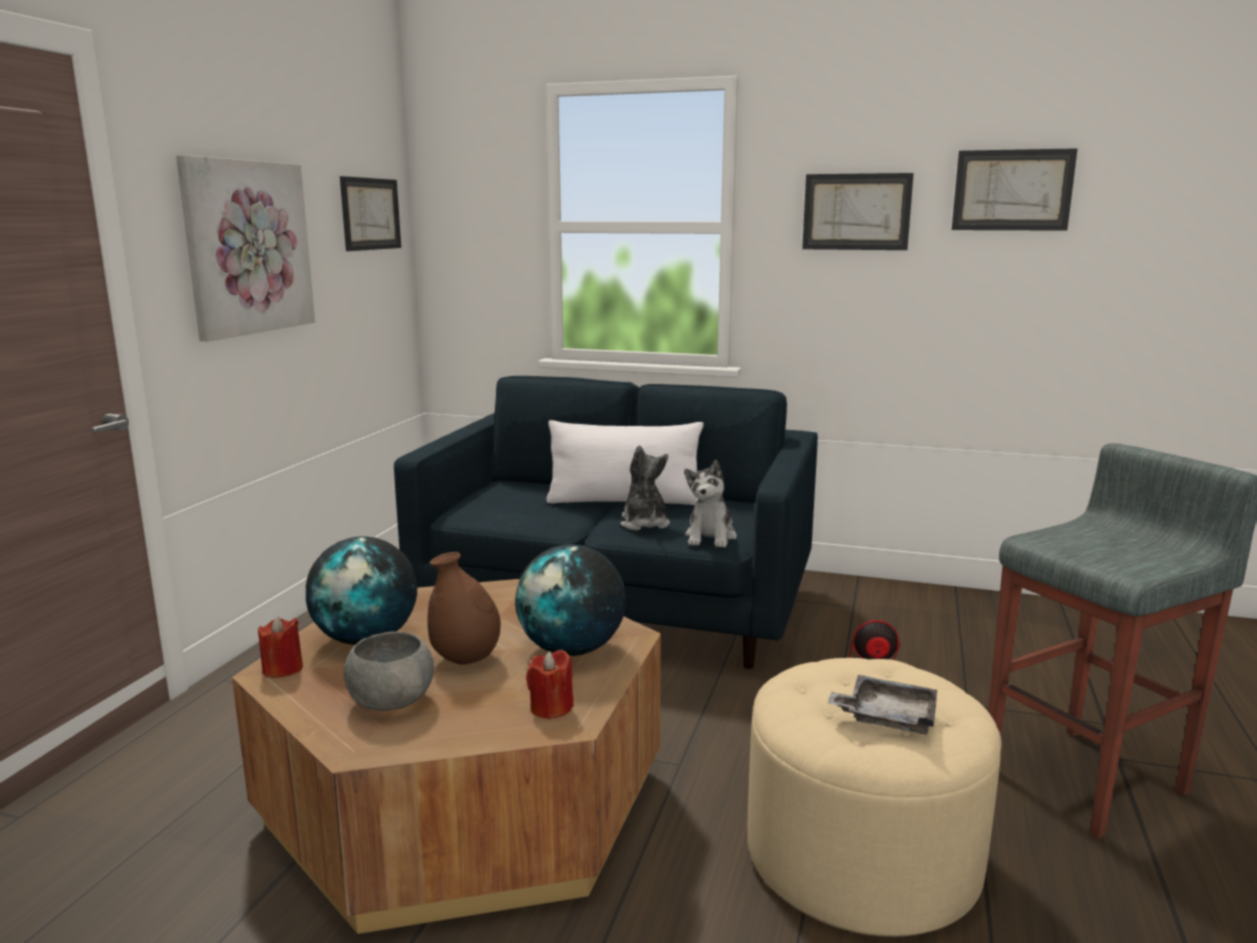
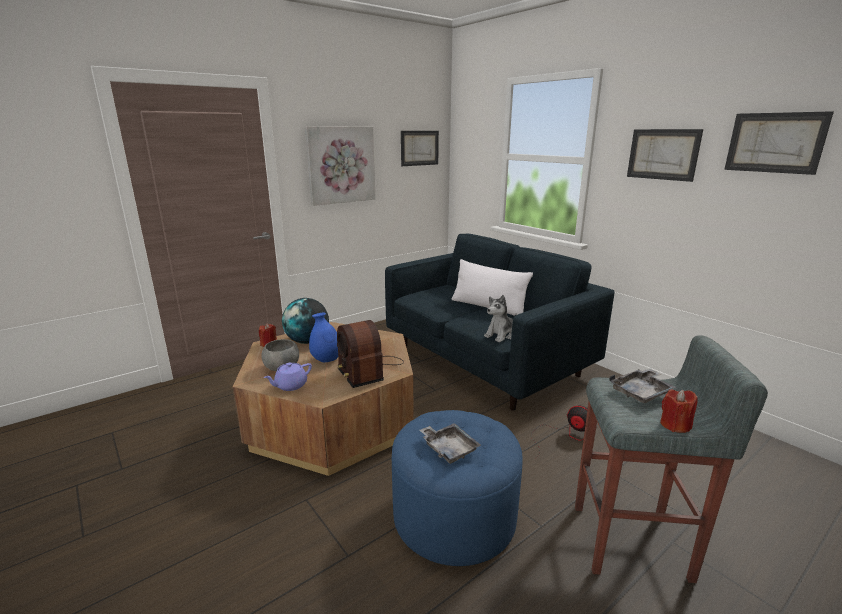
camera: 35 degrees right, 5 degrees up
(466, 659) = (326, 360): brown vase -> blue vase
(466, 725) = (290, 385): none -> purple teapot
(551, 708) = (325, 390): red candle -> red candle (675, 425)
(572, 649) = (368, 369): globe -> radio
(644, 523) = (479, 320): plush toy -> none
(861, 856) = (454, 516): beige ottoman -> blue ottoman
(1085, 539) = (641, 392): none -> grey tray

